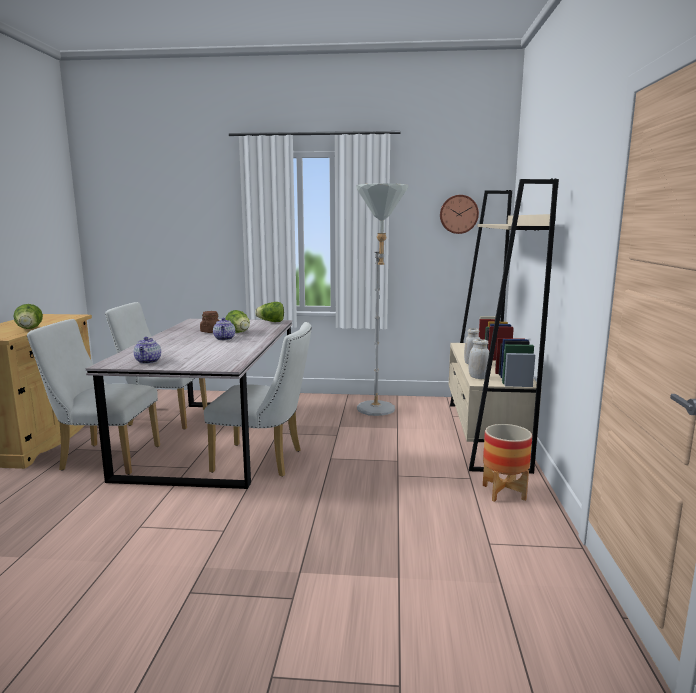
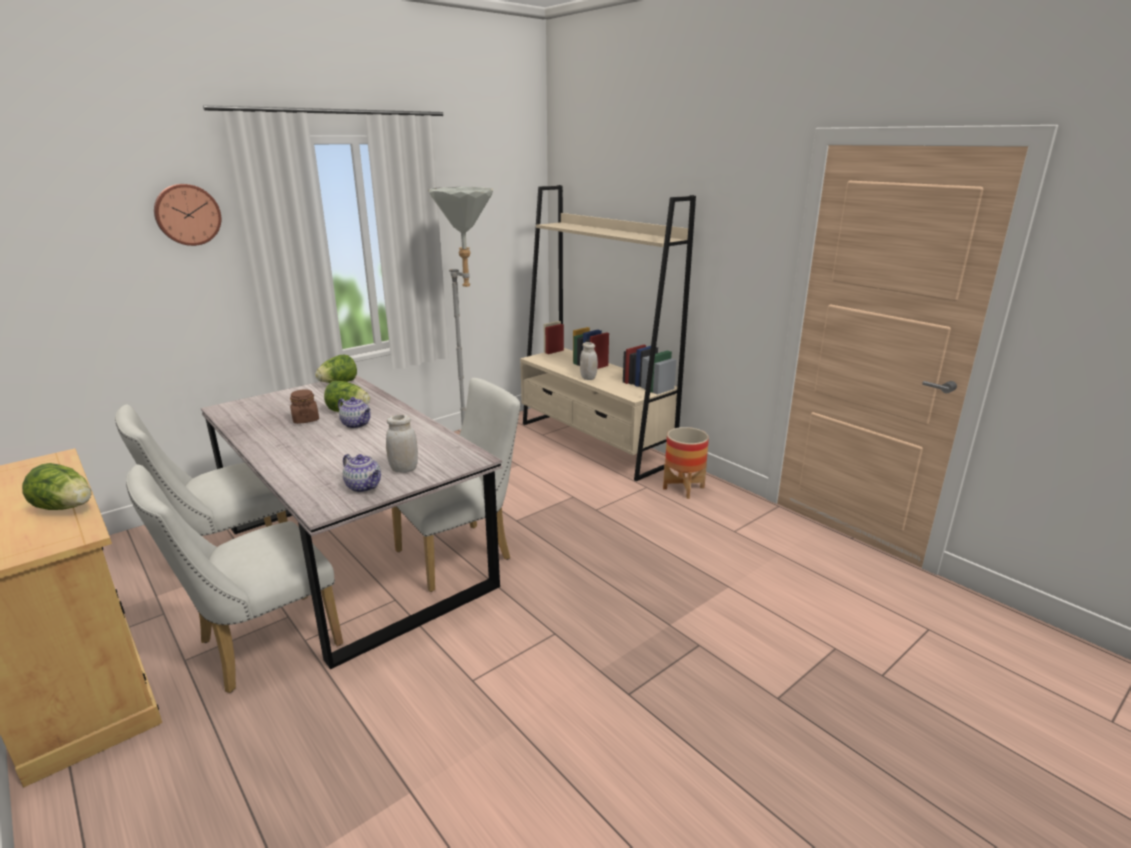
camera: 45 degrees left, 10 degrees up
(458, 214) = (501, 212): wall clock -> wall clock (187, 214)
(478, 377) = (623, 392): white jar -> white jar (404, 469)

